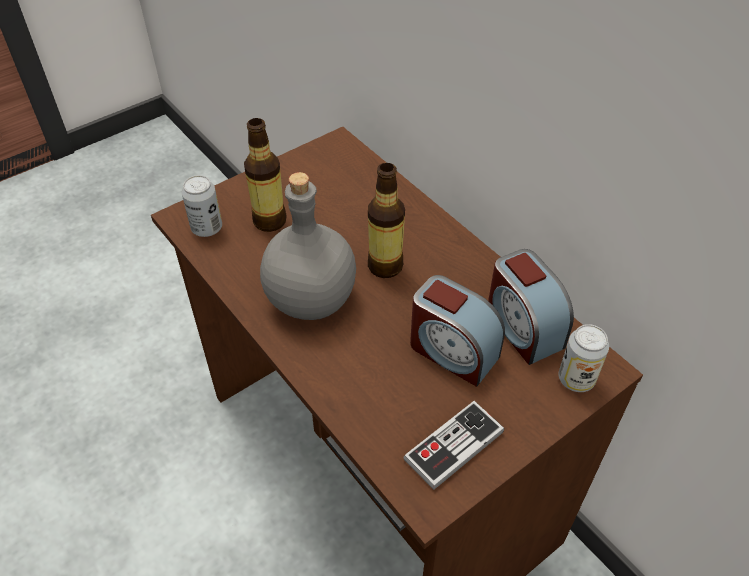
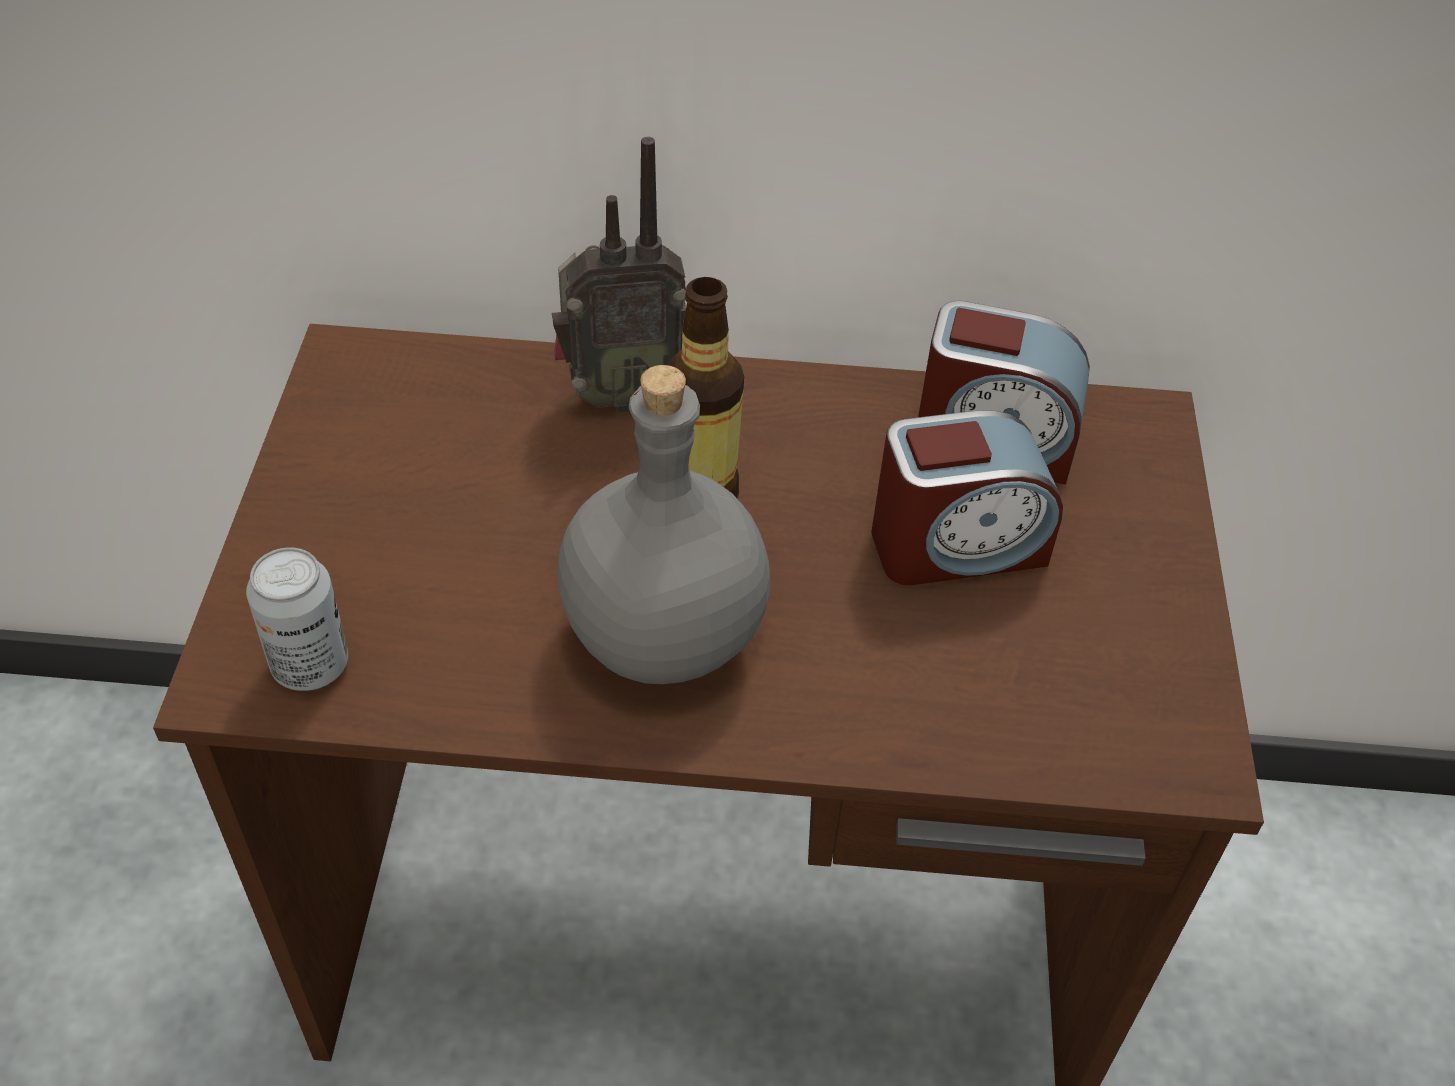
camera: 50 degrees left, 0 degrees up
(269, 221) = (410, 567): bottle -> none
(406, 213) = (619, 395): none -> radio
(454, 446) = (1128, 667): game controller -> none
(576, 379) = (1137, 457): can -> none

